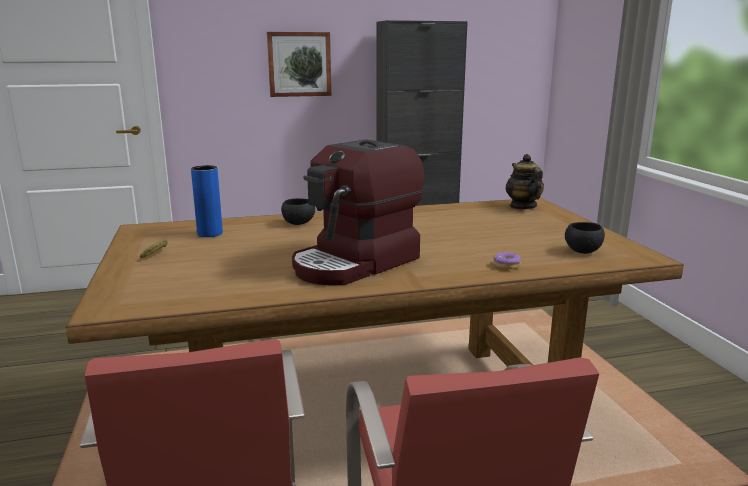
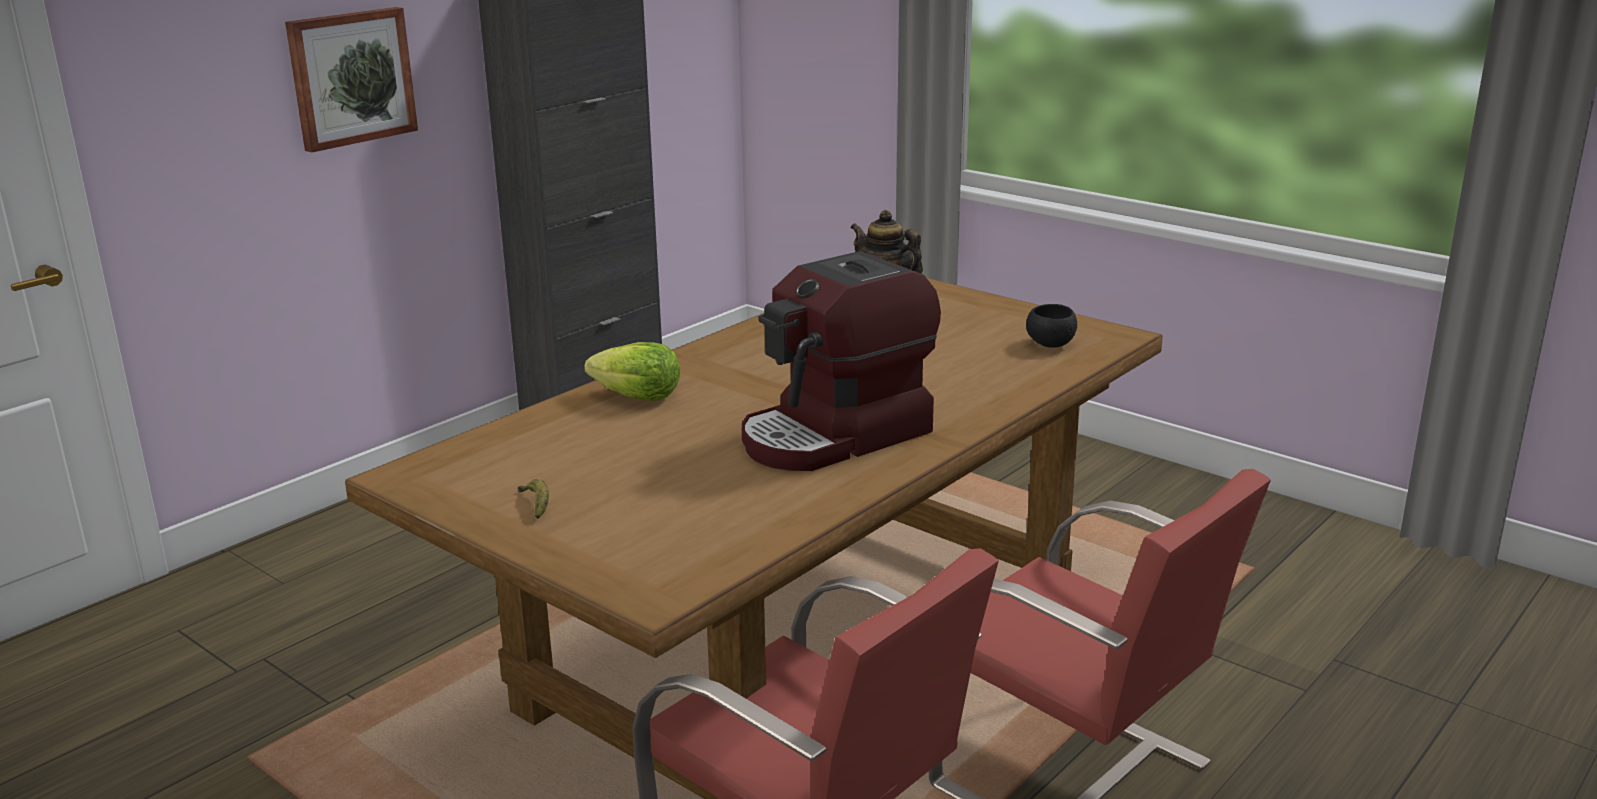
camera: 35 degrees left, 5 degrees up
(210, 233) = (541, 451): blue vase -> none
(298, 223) = (638, 396): black bowl -> lettuce
(356, 263) = (836, 436): coffee machine -> coffee machine turned 45 degrees clockwise
(506, 266) = (1004, 388): donut -> none

